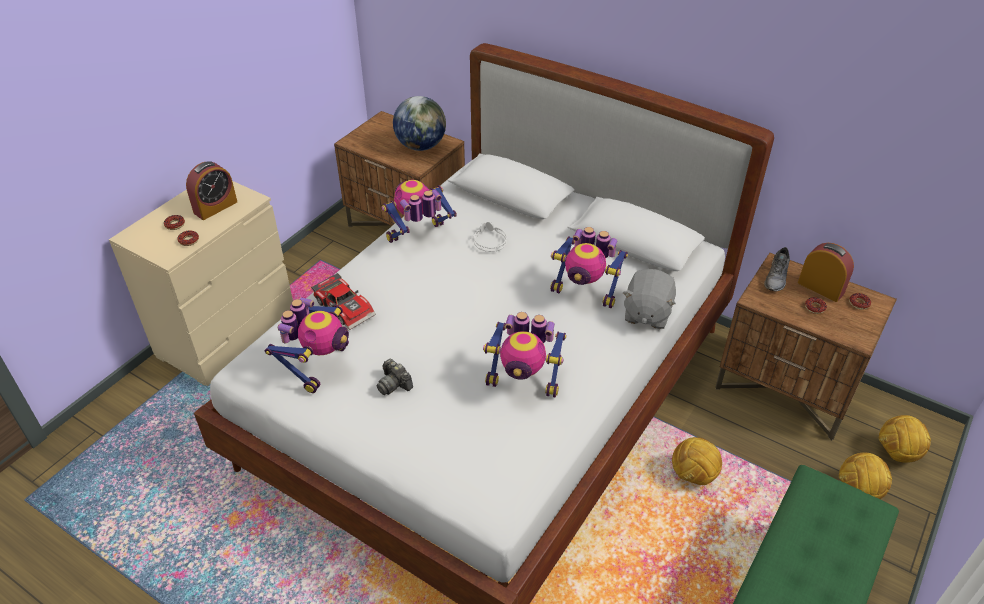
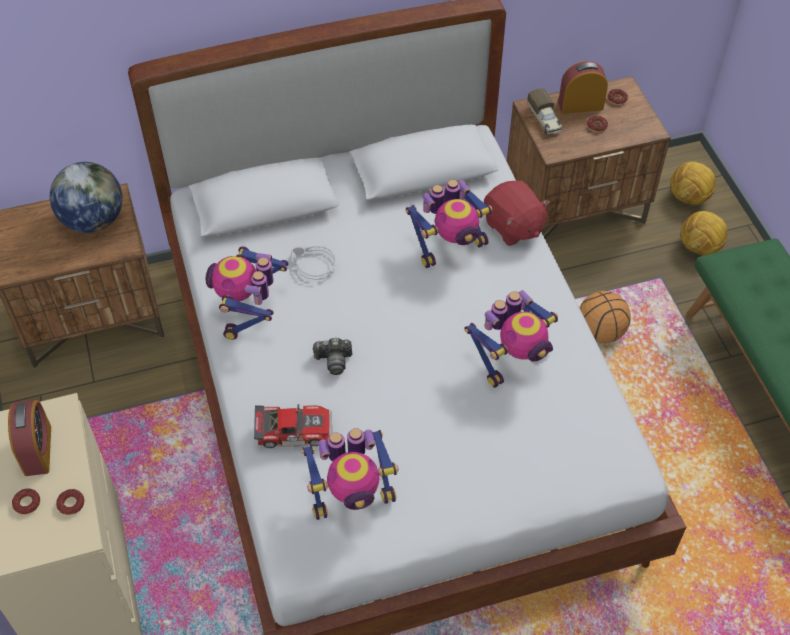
camera: 50 degrees left, 10 degrees up
(318, 365) = (352, 496): toy robot -> toy robot turned 105 degrees clockwise
(394, 384) = (429, 453): camera -> camera (334, 360)
(646, 313) = (513, 227): grey plush toy -> red plush toy
(693, 476) = (600, 331): football -> basketball
(776, 277) = (544, 120): grey shoe -> toy truck

